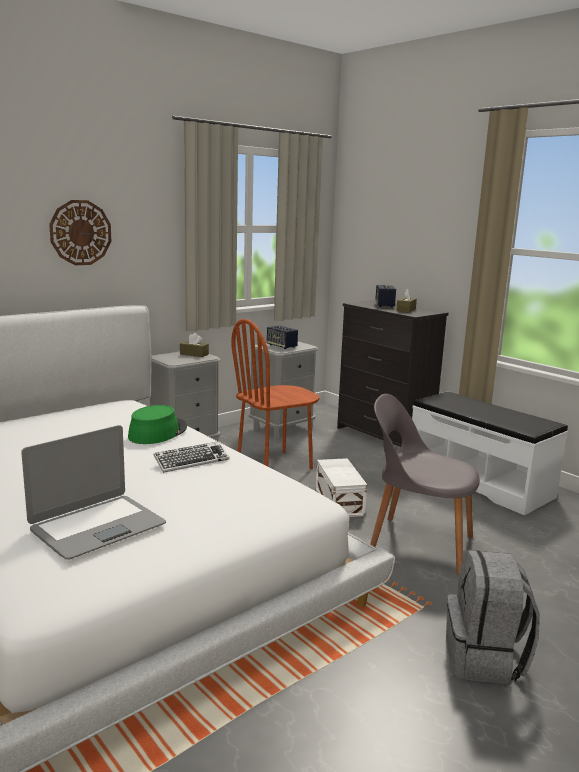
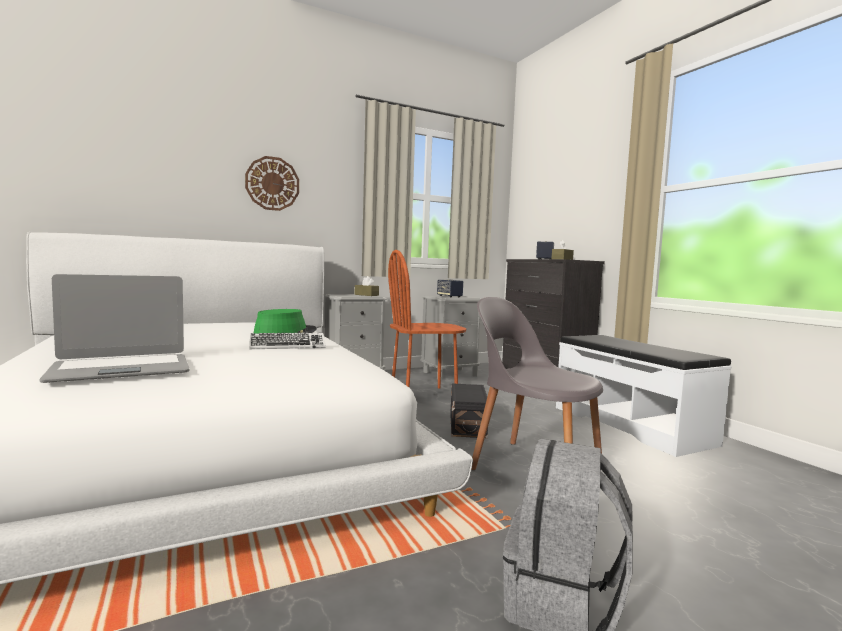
camera: 15 degrees right, 10 degrees down
(340, 501) = (468, 424): white storage box -> black storage box

